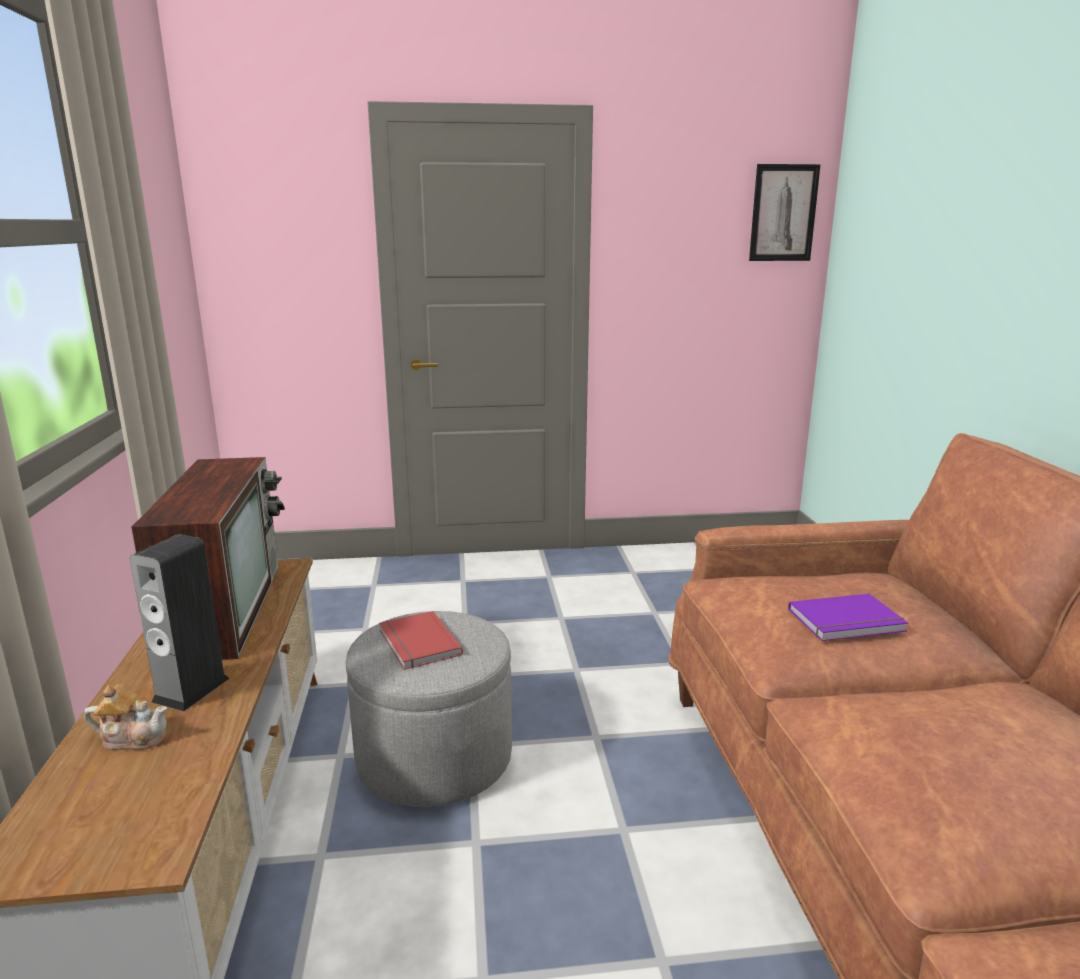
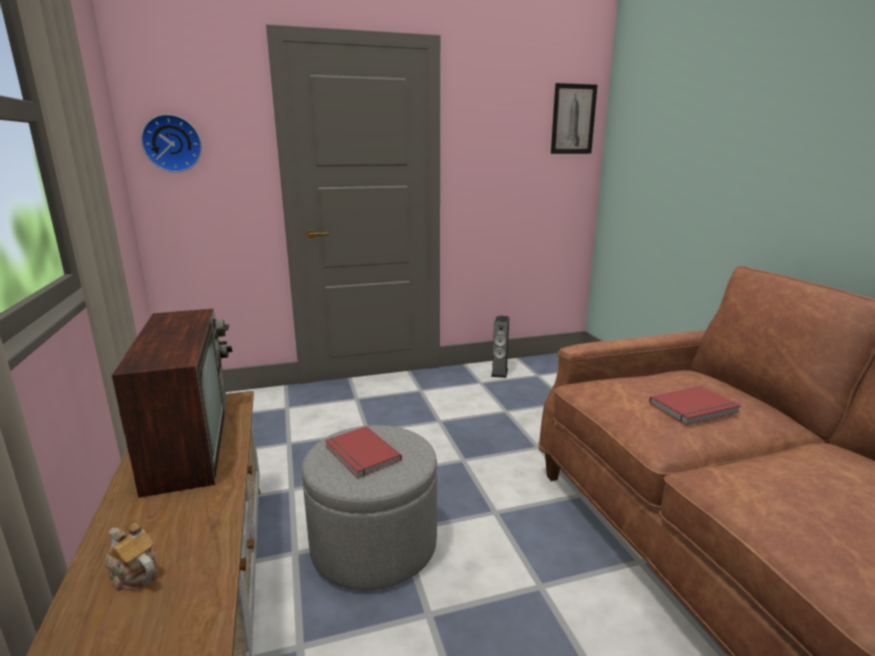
camera: 10 degrees left, 0 degrees up
(133, 738) = (133, 574): teapot -> teapot turned 135 degrees counterclockwise
(191, 690) = (178, 519): speaker -> speaker (499, 372)
(252, 250) = (172, 143): none -> wall clock
(848, 622) = (695, 408): purple book -> red book

